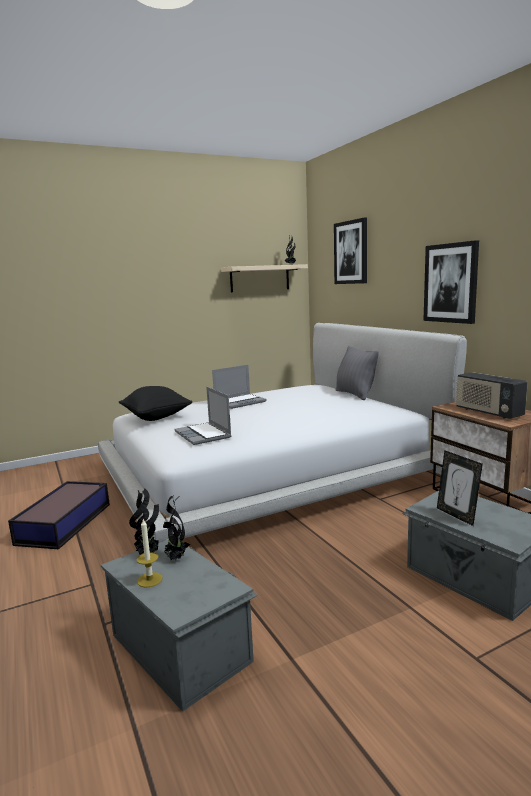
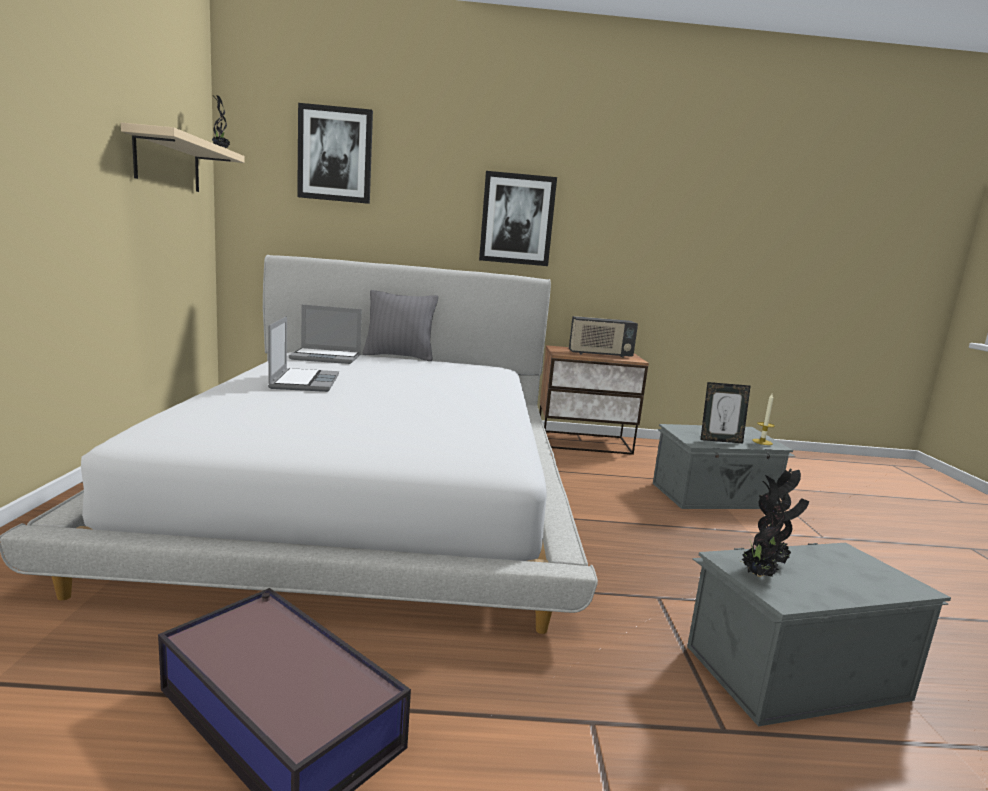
camera: 65 degrees left, 0 degrees up
(149, 579) = (833, 587): candle -> candle (762, 442)
(156, 417) = (251, 426): black pillow -> none
(204, 435) = (436, 428): laptop -> laptop (327, 357)

